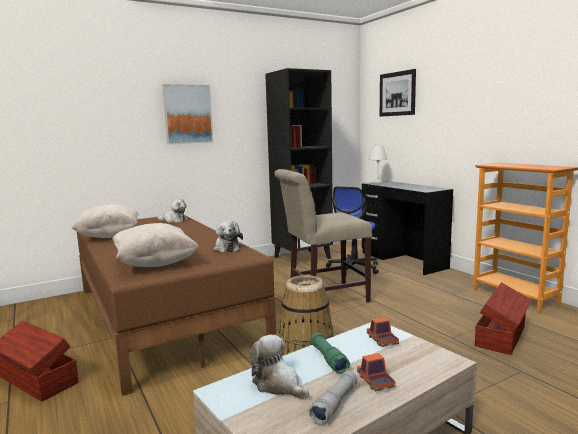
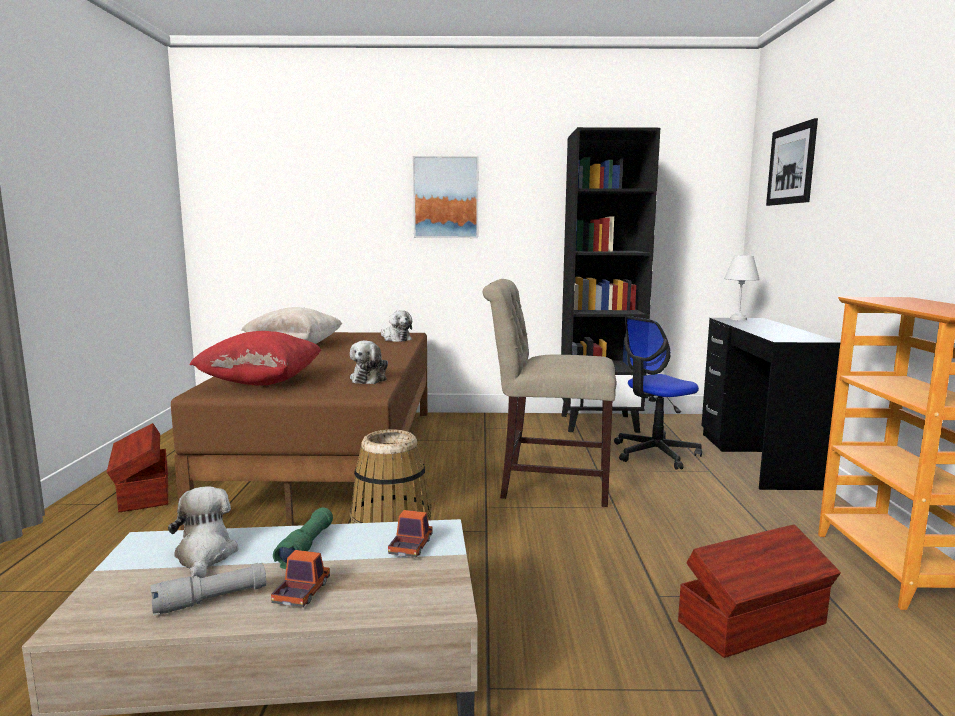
camera: 30 degrees right, 0 degrees up
(155, 264) = (261, 382): beige pillow -> red pillow

